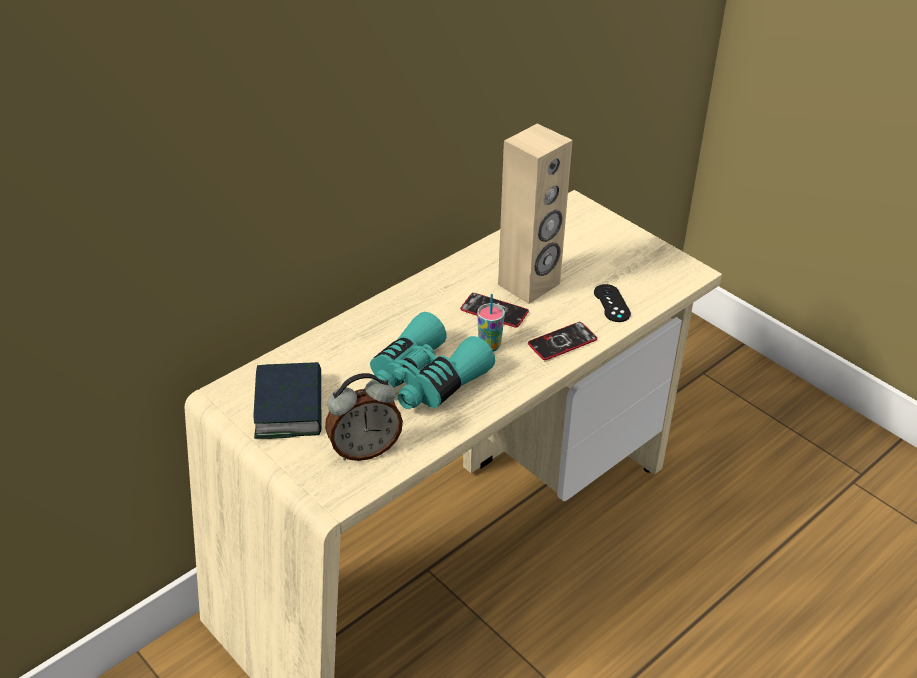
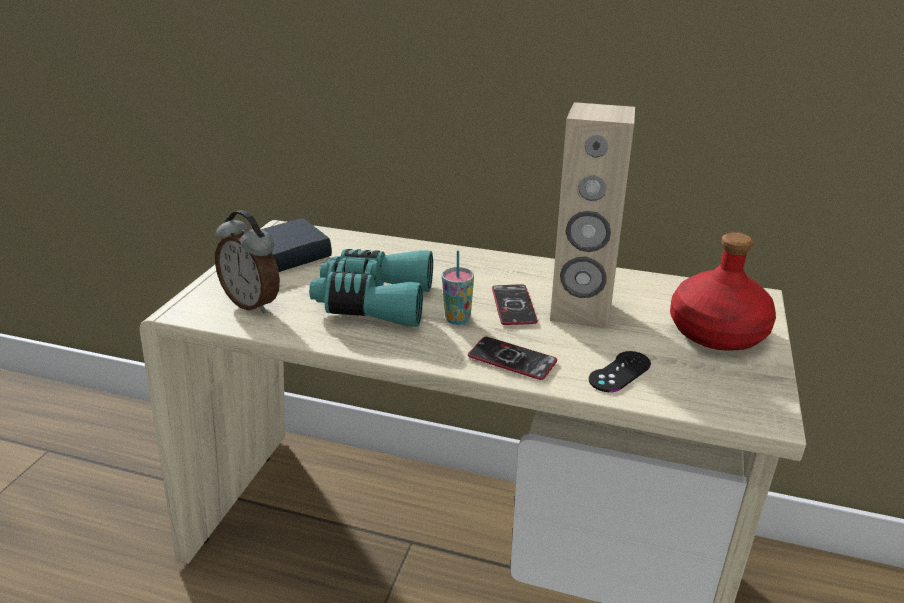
camera: 60 degrees right, 10 degrees down
(600, 243) = (715, 332): none -> red bottle

